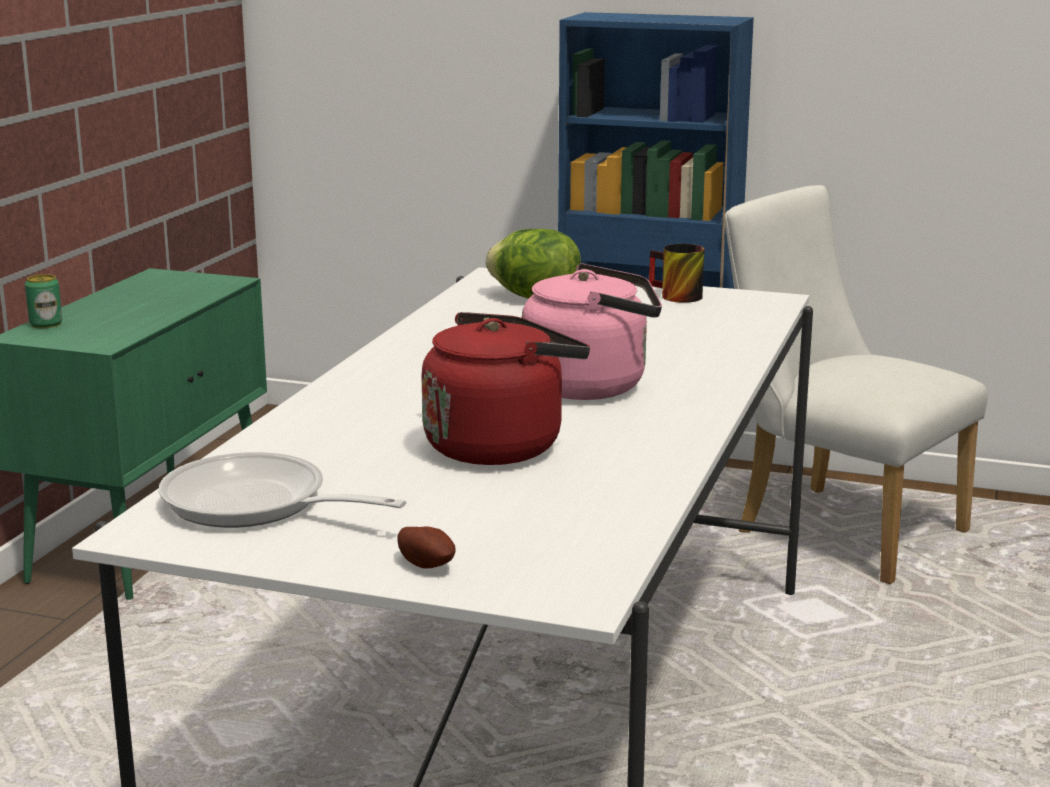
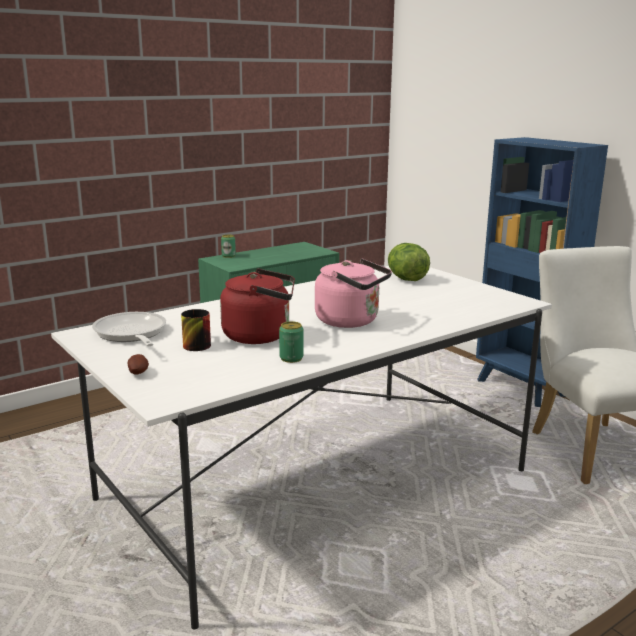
camera: 35 degrees right, 0 degrees up
(625, 467) = (291, 358): none -> can
(673, 296) = (475, 290): mug -> mug (194, 344)

